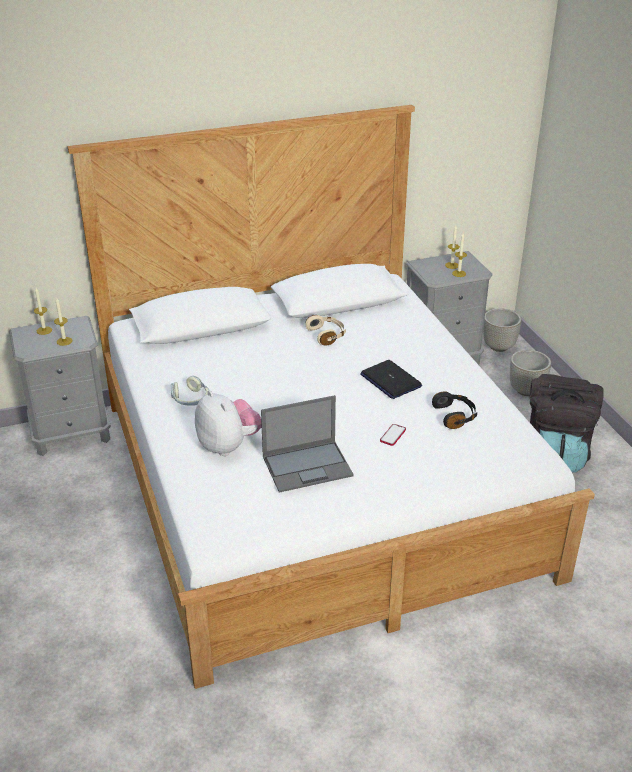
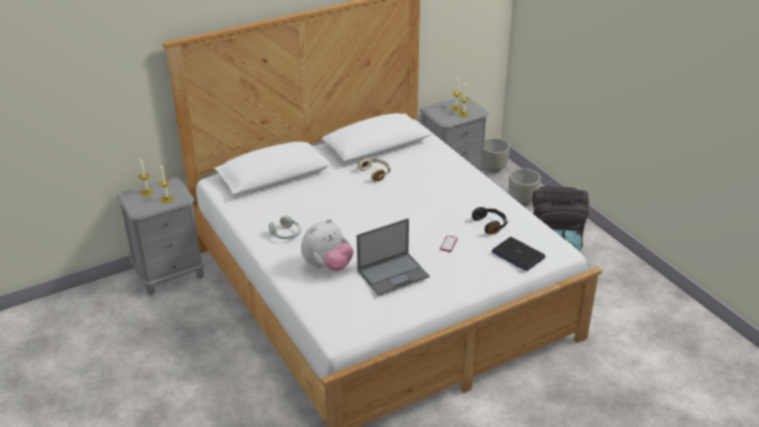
camera: 10 degrees left, 0 degrees up
(228, 446) = (327, 266): plush toy -> plush toy turned 90 degrees clockwise
(390, 380) = (435, 203): laptop -> laptop (517, 255)

